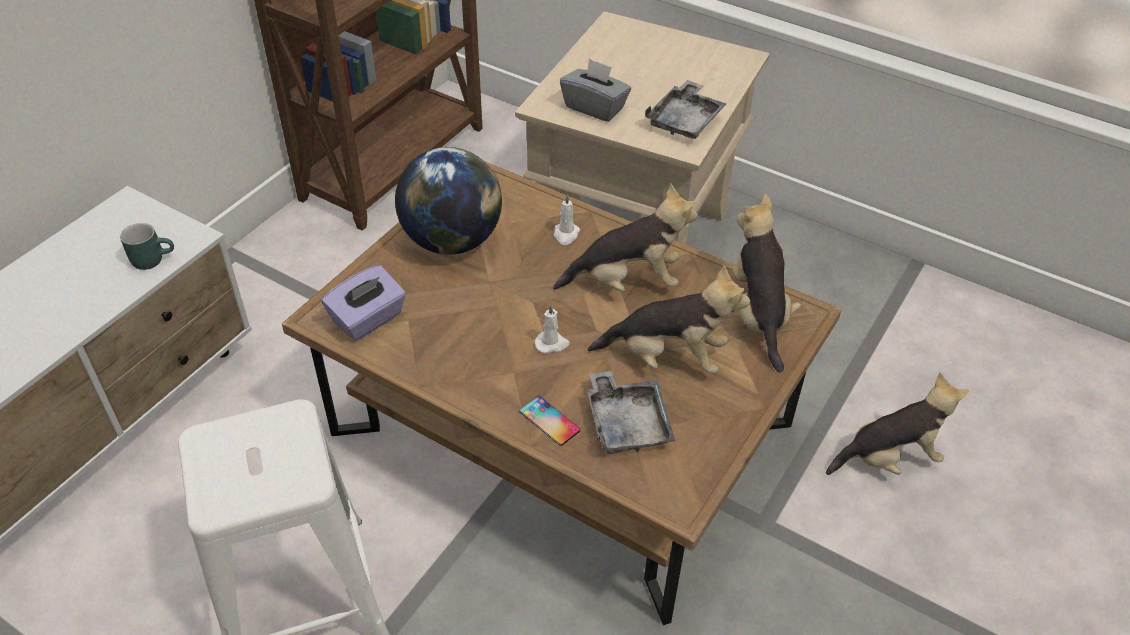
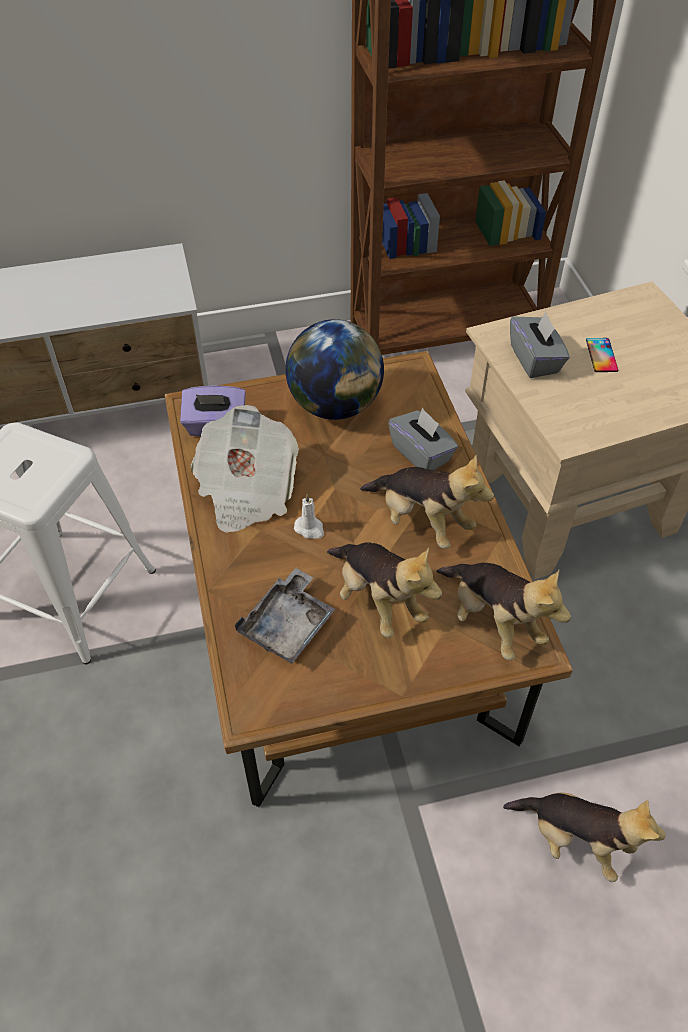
camera: 45 degrees right, 5 degrees up
(153, 258) = (140, 301): turquoise mug -> none
(462, 351) = (246, 490): none -> newspaper
(549, 421) = (240, 582): phone -> phone (601, 355)
(566, 235) = (421, 453): white candle -> grey tissue box
(685, 121) = (599, 415): grey tray -> none
(758, 315) = (492, 621): plush toy -> plush toy turned 105 degrees clockwise

